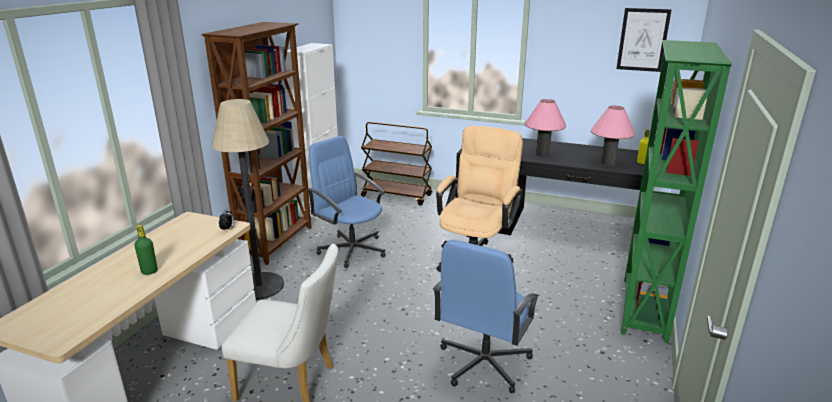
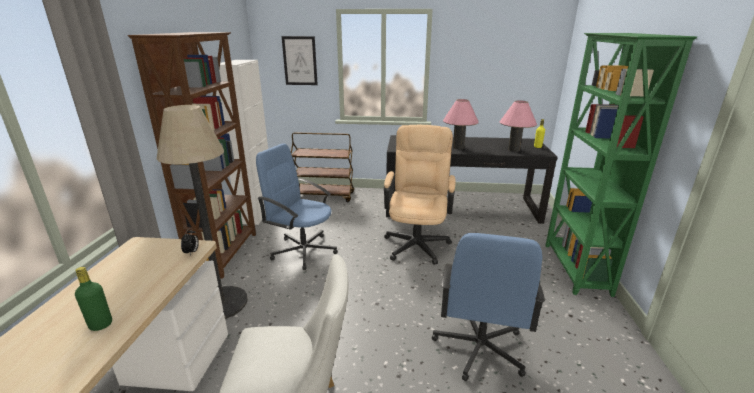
camera: 15 degrees left, 0 degrees up
(643, 40) = (526, 47): picture -> picture (300, 61)

